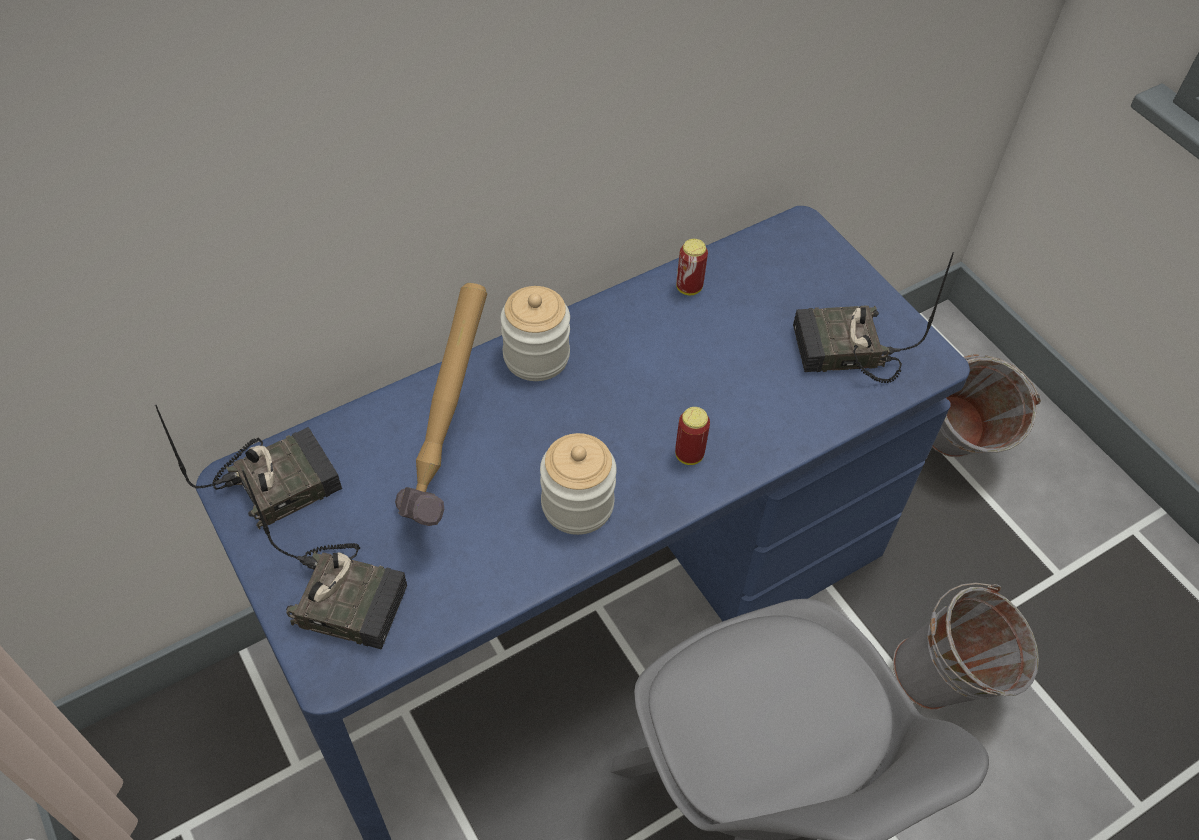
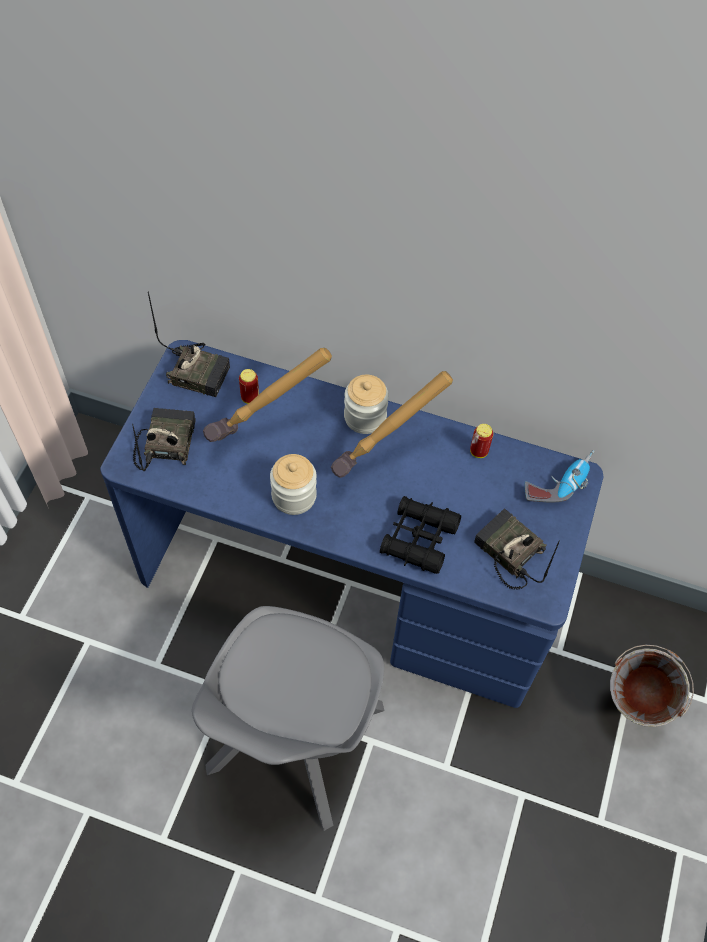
camera: 50 degrees right, 5 degrees up
(349, 597) = (165, 443): radio -> radio turned 150 degrees counterclockwise
(618, 376) = (387, 460): none -> hammer
(689, 454) = (368, 524): can -> can (250, 398)
(754, 420) = (419, 539): none -> black binoculars
(792, 248) = (559, 481): none -> power drill
(949, 685) = (463, 799): grey bucket -> none

